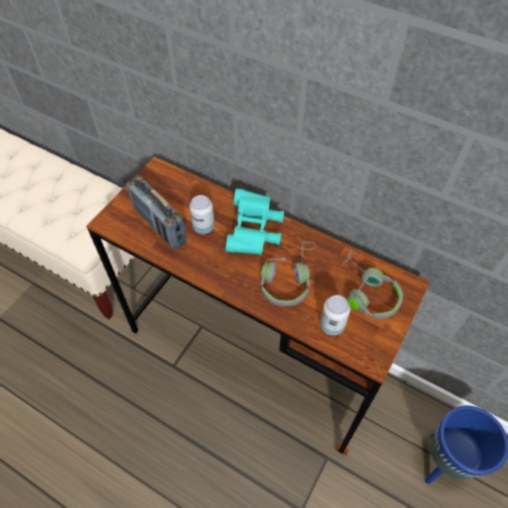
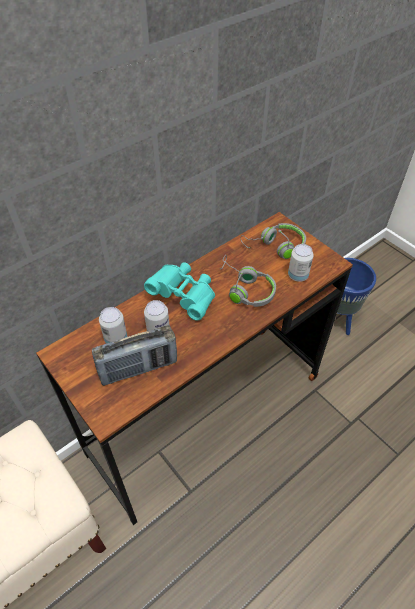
camera: 70 degrees left, 5 degrees down
(185, 200) = (116, 339): none -> can

